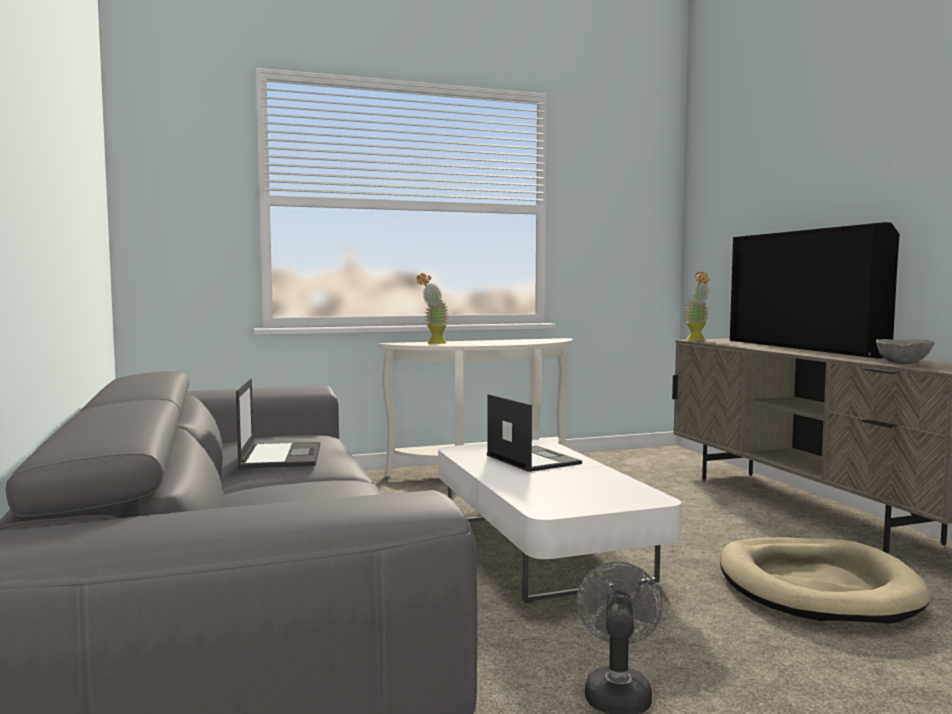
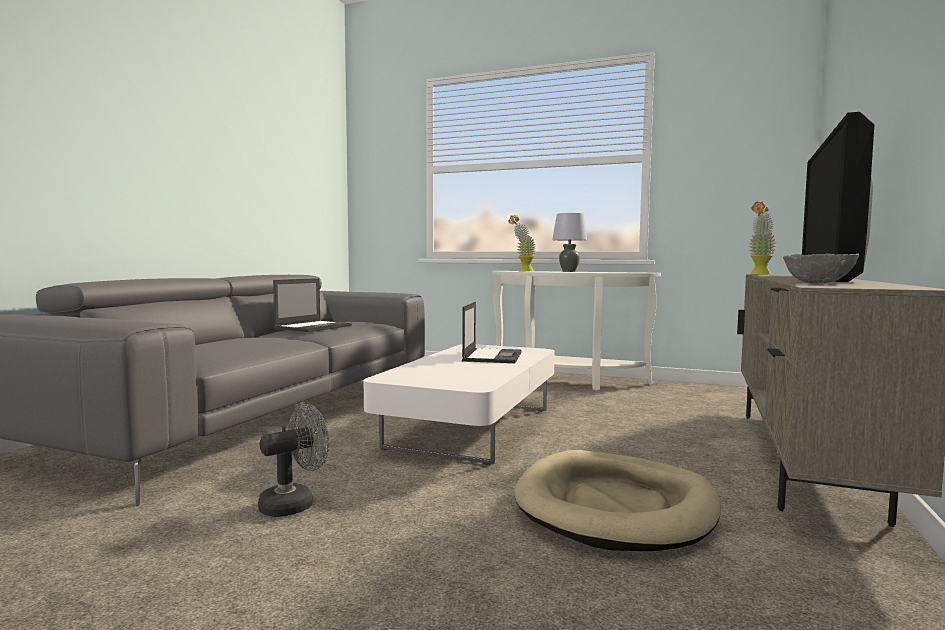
camera: 40 degrees right, 0 degrees up
(487, 341) = (569, 271): none -> grey table lamp

